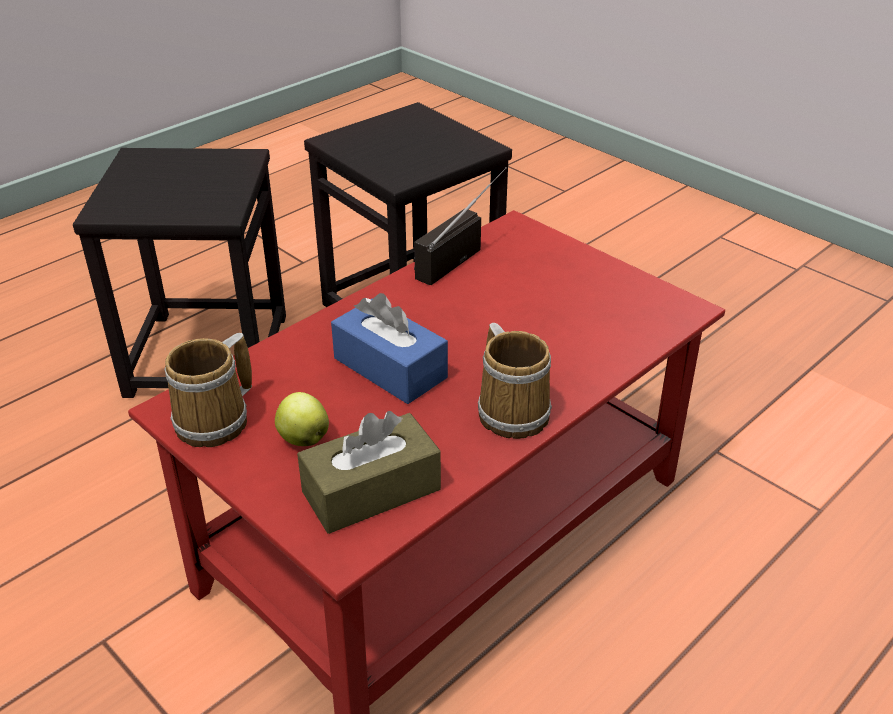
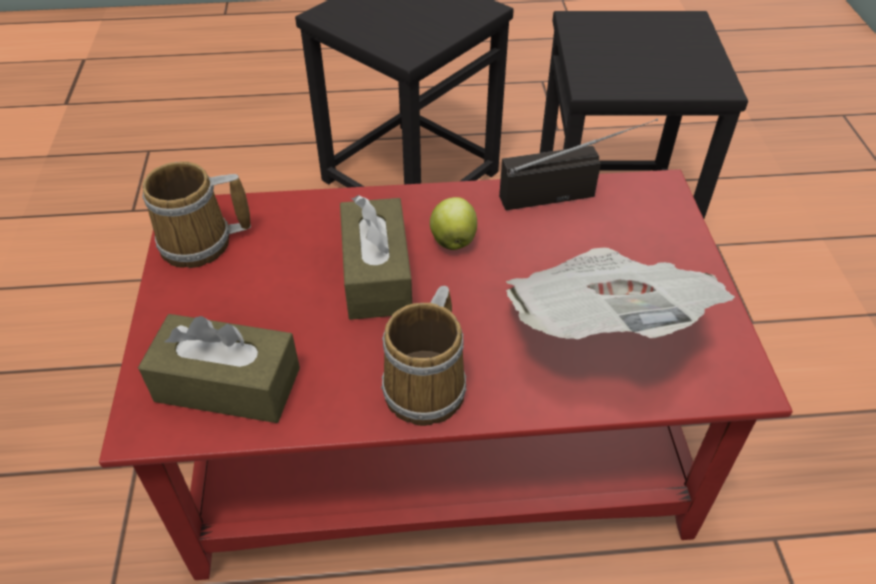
camera: 40 degrees right, 10 degrees up
(303, 438) = (238, 299): apple -> apple (453, 240)
(390, 368) = (376, 274): blue tissue box -> brown tissue box
(575, 321) = (601, 326): none -> newspaper

